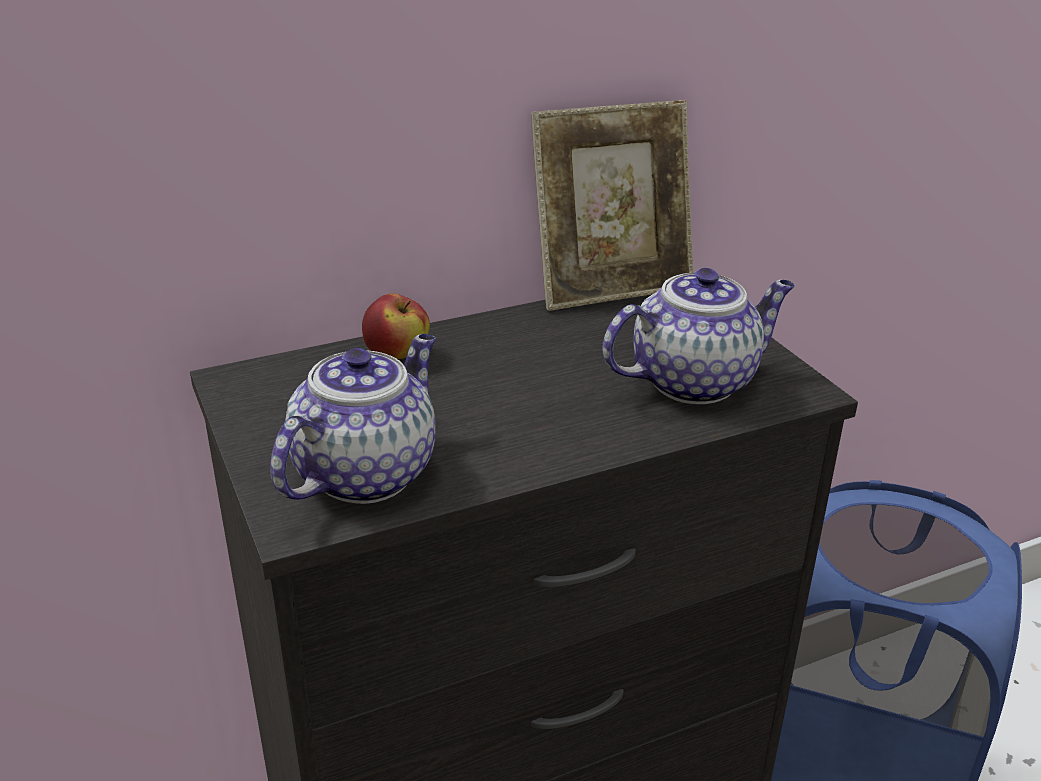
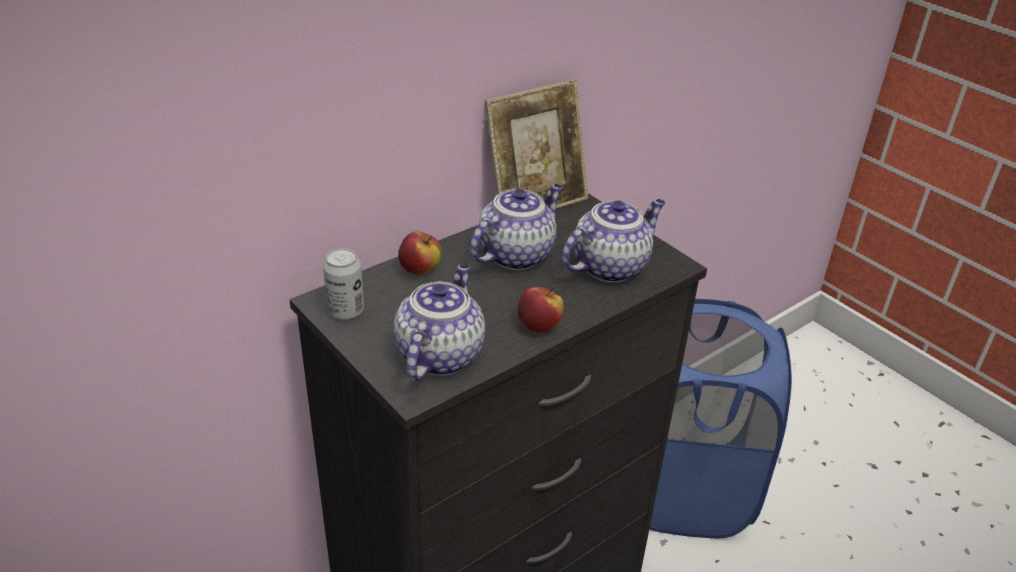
camera: 15 degrees left, 5 degrees up
(259, 396) = (346, 311): none -> can
(543, 452) = (539, 326): none -> apple
(552, 349) = (516, 254): none -> teapot

